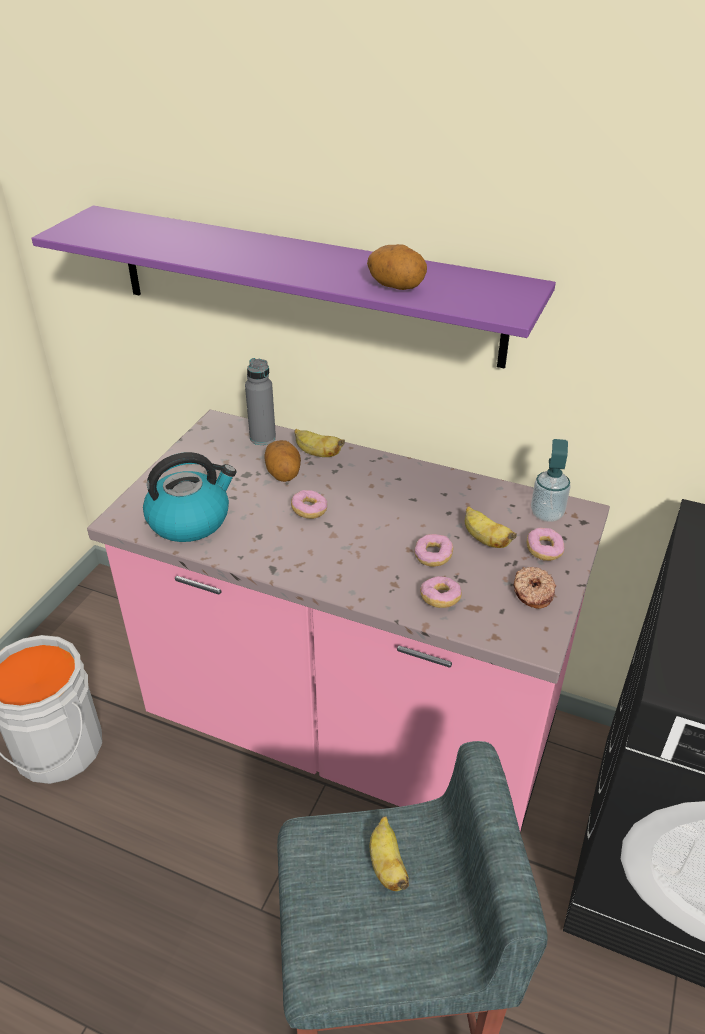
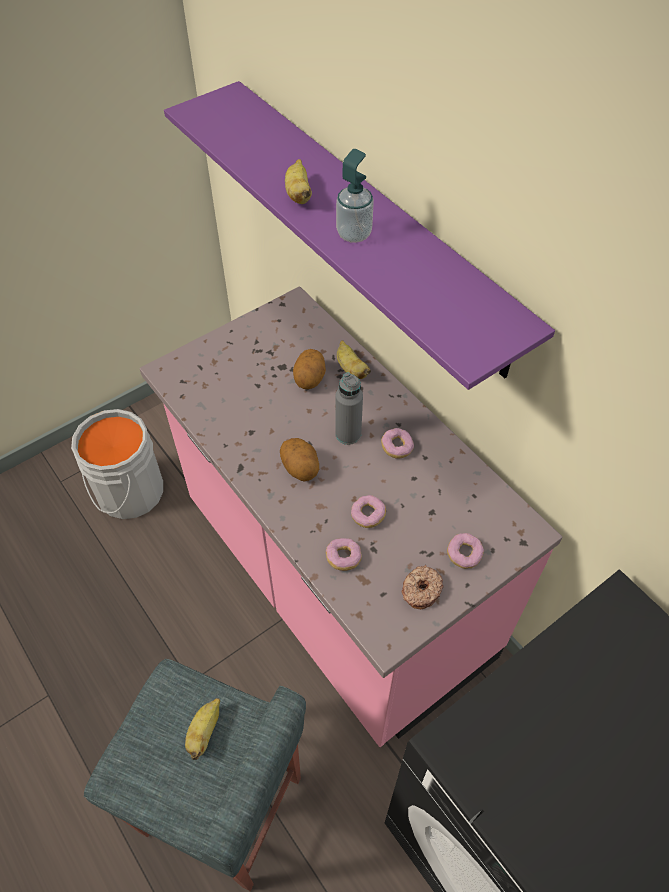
camera: 30 degrees right, 15 degrees up
(190, 520) = (212, 393): kettle -> none
(262, 438) = (319, 334): grey bottle -> grey bottle (348, 434)
(309, 511) = (304, 425): donut -> donut (397, 448)
(396, 287) = (400, 281): potato -> potato (300, 468)
(484, 539) = (422, 519): banana -> banana (298, 194)
(546, 514) = (497, 519): soap dispenser -> soap dispenser (354, 234)

